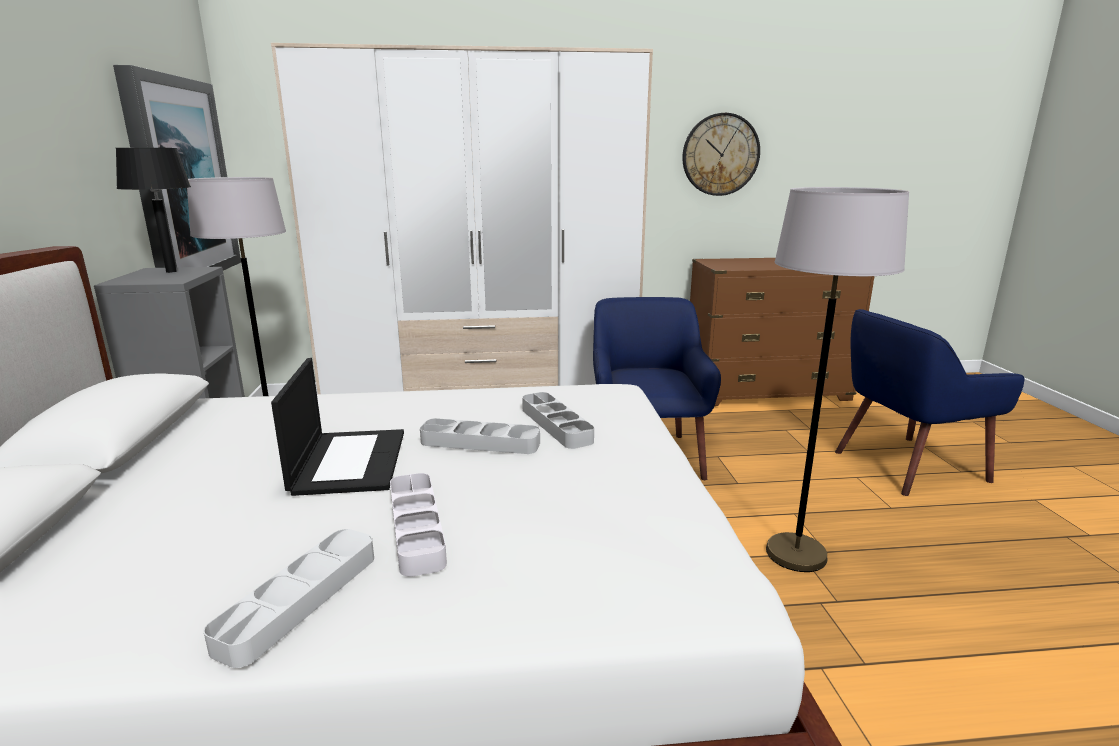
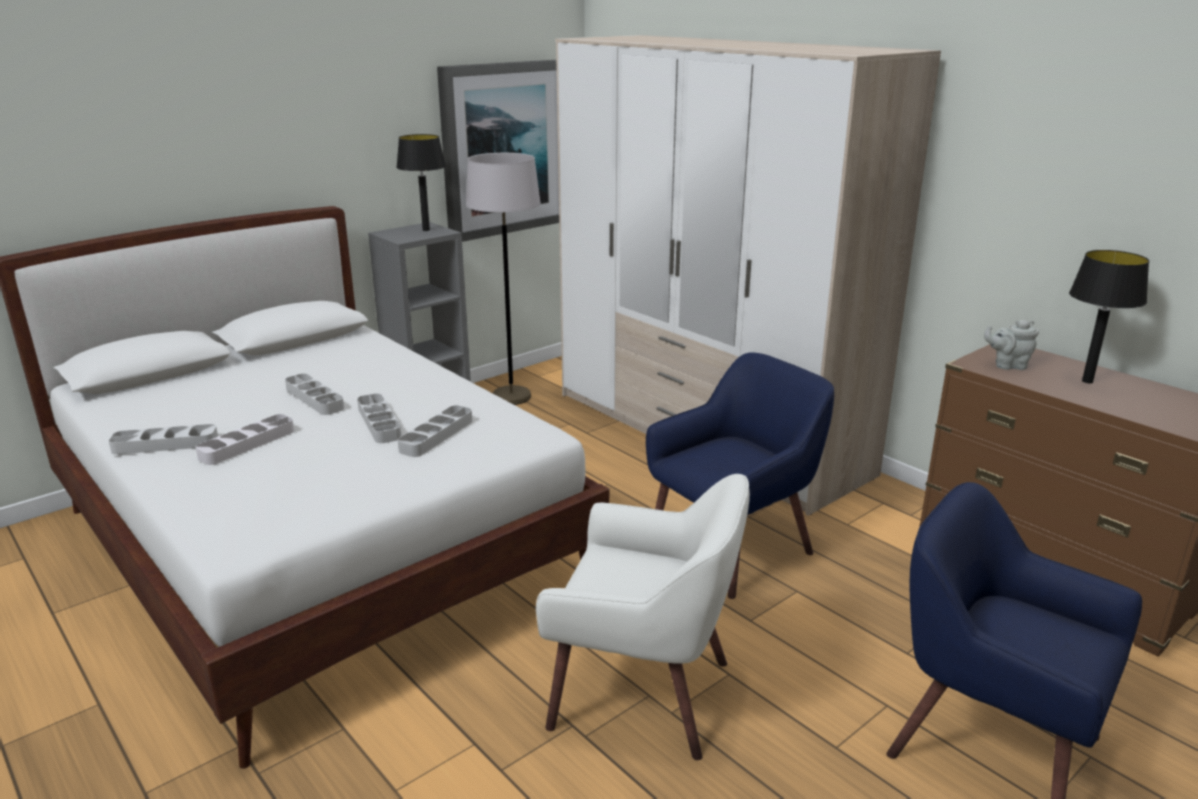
camera: 55 degrees right, 5 degrees up
(349, 461) = (314, 398): laptop -> grey tray
(720, 155) = (1068, 193): wall clock -> none
(733, 265) = (1007, 365): none -> grey teapot
(772, 262) = (1087, 381): none -> black table lamp
(796, 554) = (644, 692): grey floor lamp -> white armchair

